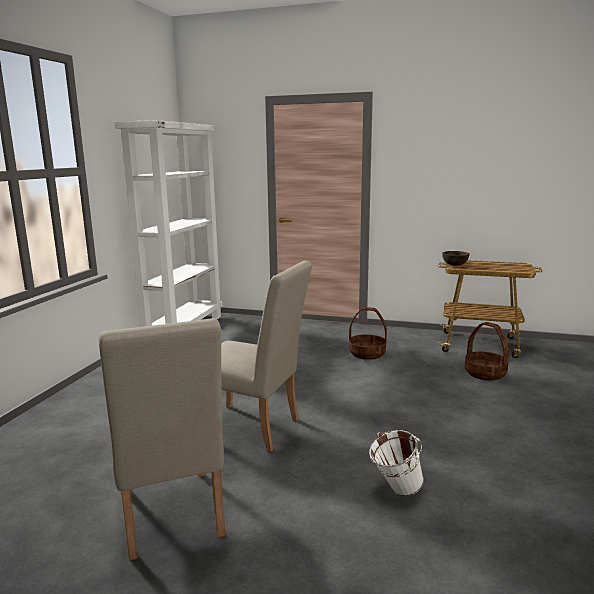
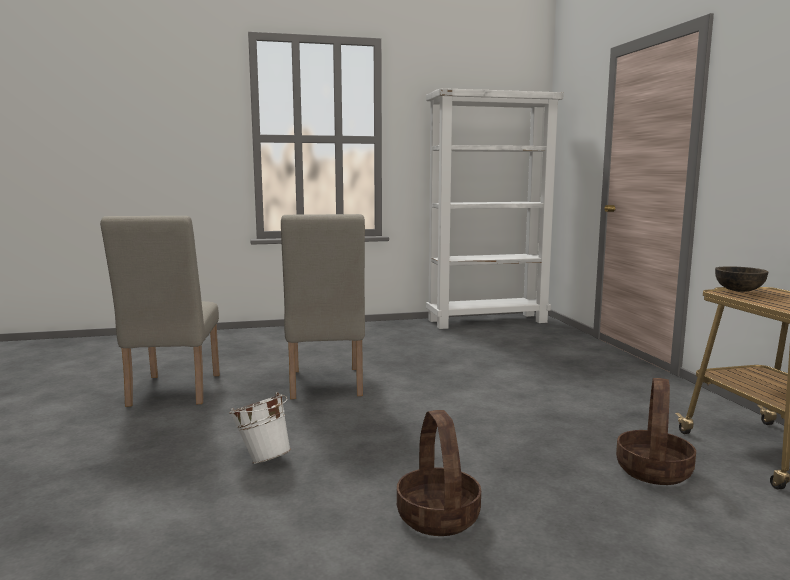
camera: 60 degrees right, 5 degrees down
(171, 519) = (172, 392): beige chair -> beige chair turned 45 degrees counterclockwise
(367, 353) = (578, 393): basket -> basket (439, 517)

